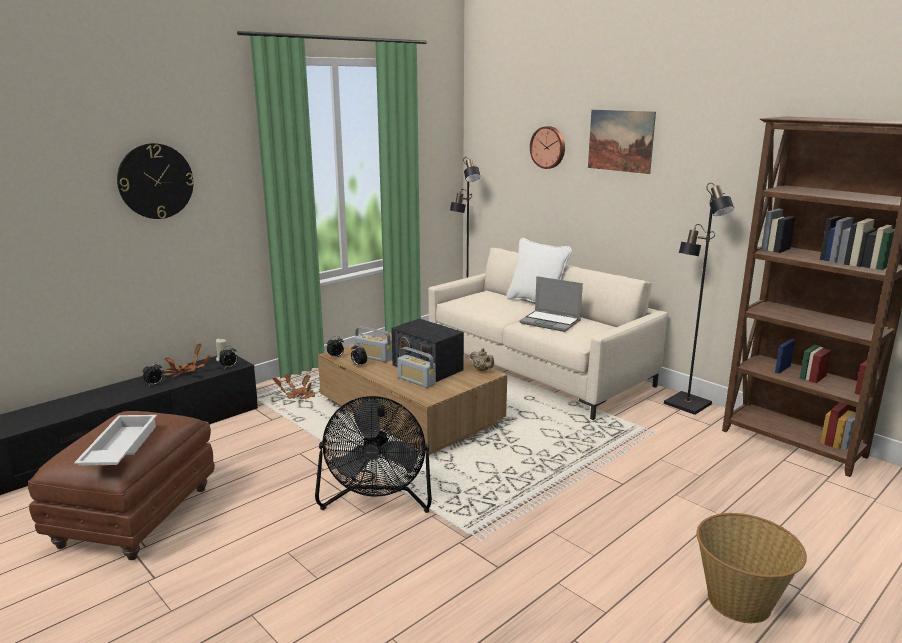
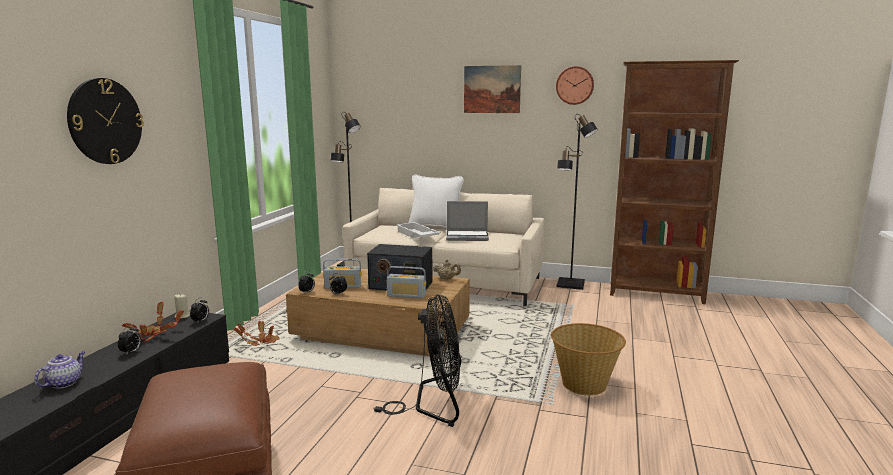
camera: 30 degrees left, 5 degrees down
(90, 399) = (64, 383): none -> teapot
(119, 448) = (219, 402): white tray -> white tray (416, 235)
(373, 498) = (433, 400): black fan -> black fan turned 60 degrees counterclockwise
(548, 147) = (424, 99): wall clock -> wall clock (575, 85)
(740, 601) = (743, 387): basket -> basket (584, 384)

